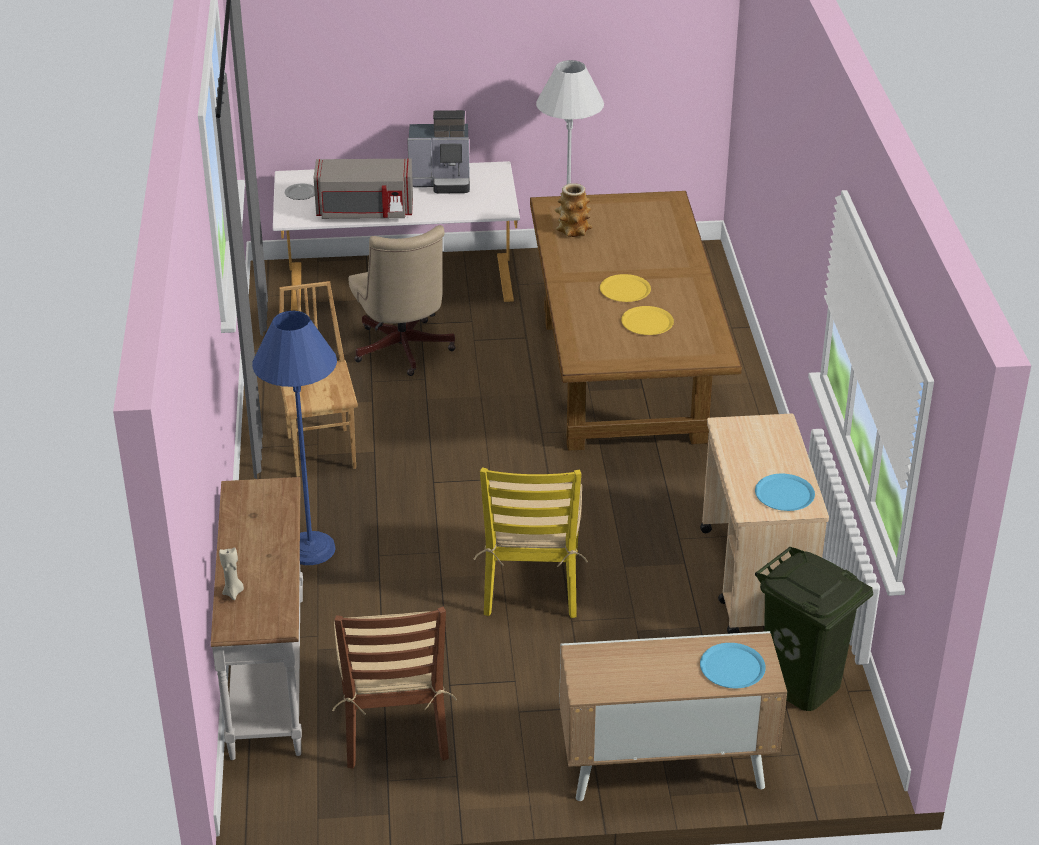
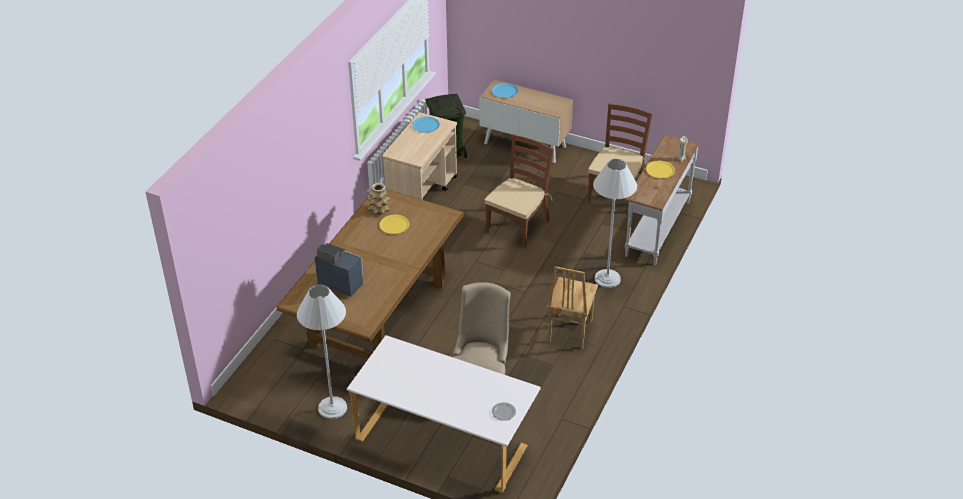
camera: 150 degrees left, 5 degrees up
(310, 549) = (607, 279): blue floor lamp -> white floor lamp
(364, 212) = (474, 377): grey microwave -> none
(442, 182) = (406, 385): coffee machine -> coffee machine (340, 282)
(531, 584) = (518, 226): yellow chair -> brown chair
(573, 230) = (371, 300): vase -> vase (379, 209)
(625, 289) = (384, 248): yellow plate -> yellow plate (660, 170)

